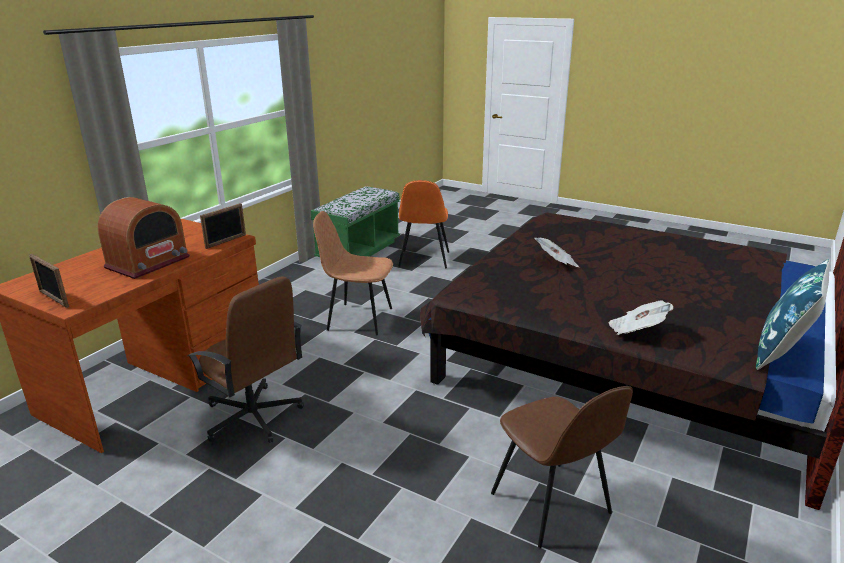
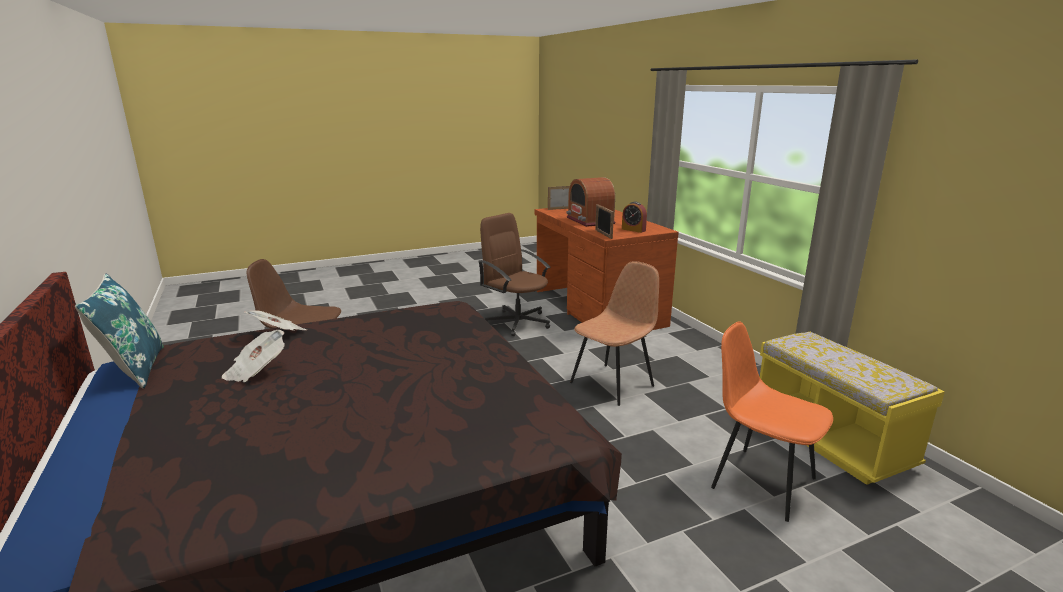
camera: 125 degrees right, 5 degrees down
(190, 234) = (633, 230): none -> alarm clock
(253, 417) = (517, 322): brown office chair -> brown office chair turned 60 degrees clockwise
(359, 251) = (830, 440): green bench -> yellow bench
(556, 263) = (423, 356): newspaper -> newspaper (256, 371)

